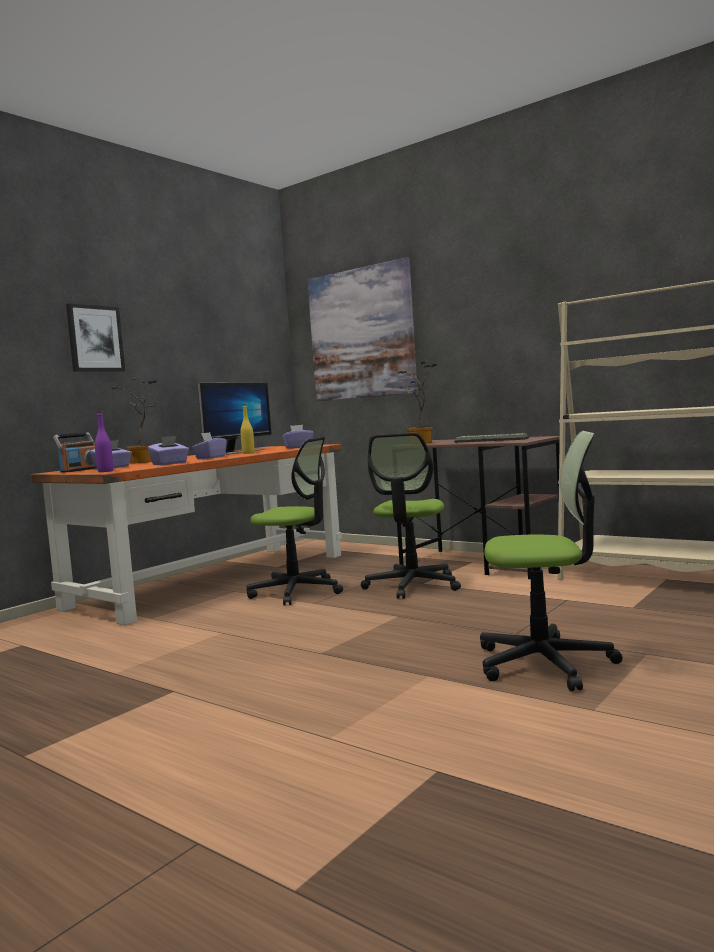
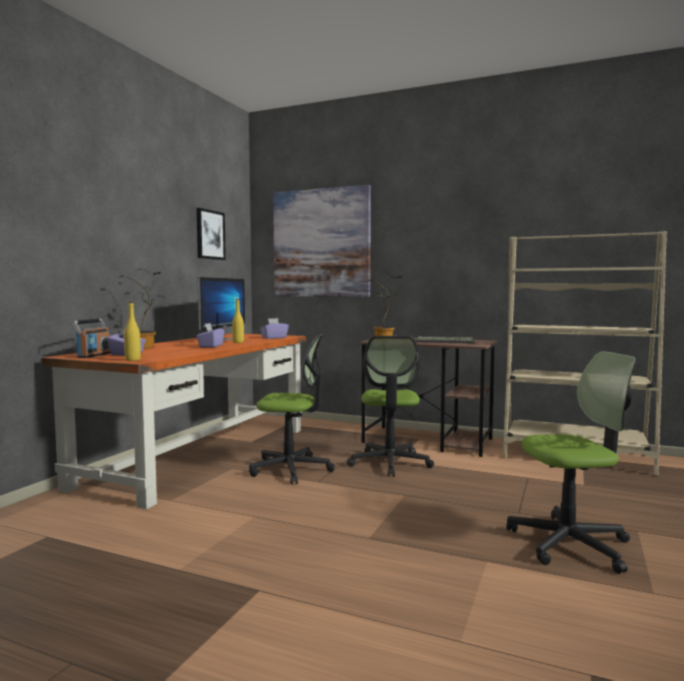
camera: 15 degrees left, 0 degrees up
(95, 338) = (102, 228): picture -> picture (210, 235)
(105, 471) = (133, 360): purple bottle -> yellow bottle
(170, 464) = (184, 352): purple tissue box -> none

